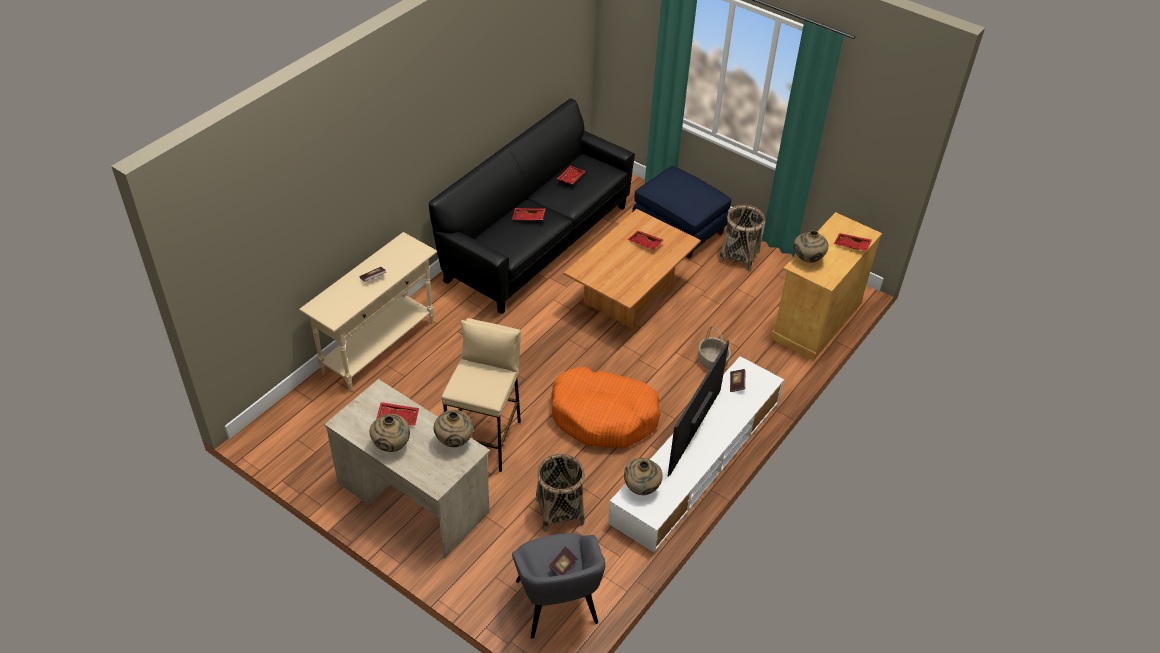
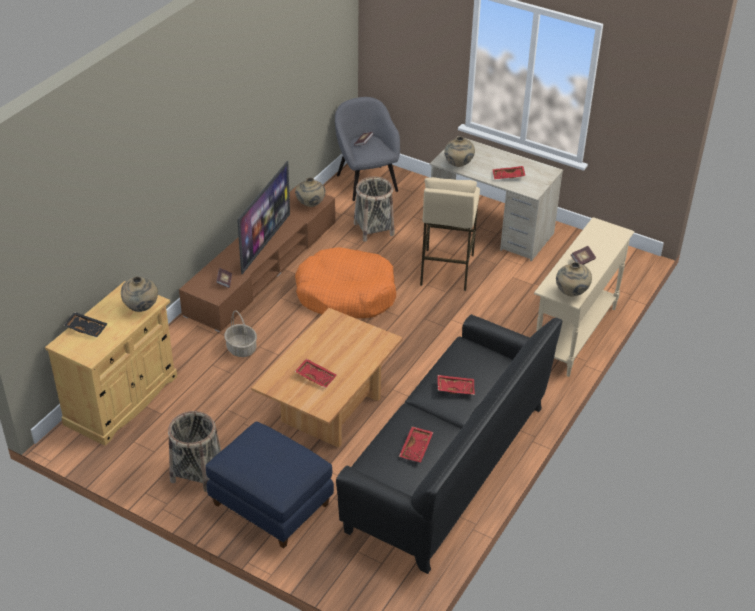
camera: 175 degrees right, 5 degrees down
(392, 446) = (504, 160): beige vase -> beige vase (571, 294)
(696, 461) = (262, 267): white tv stand -> brown tv stand
(851, 246) = (86, 328): red tray -> black tray

